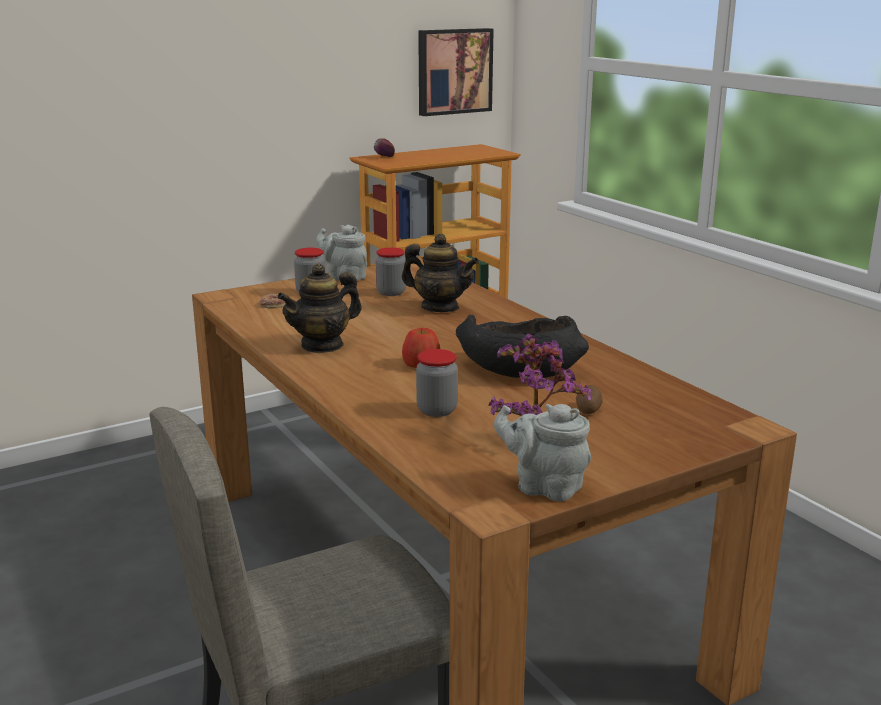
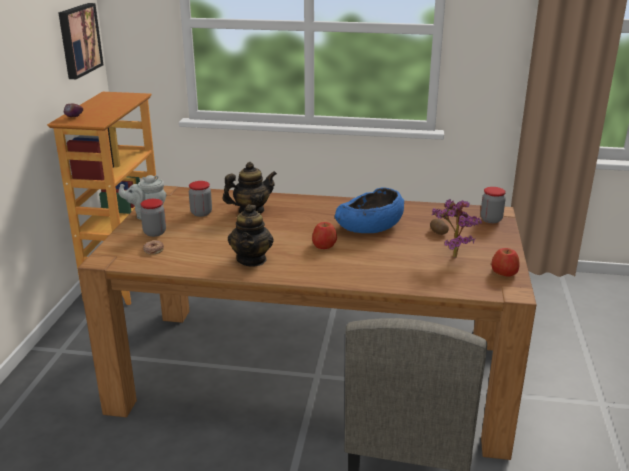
camera: 50 degrees left, 5 degrees up
(437, 410) = (390, 263): jar -> jar (491, 219)
(518, 370) = (369, 227): black bowl -> blue bowl
(544, 487) = (504, 272): grey teapot -> apple

